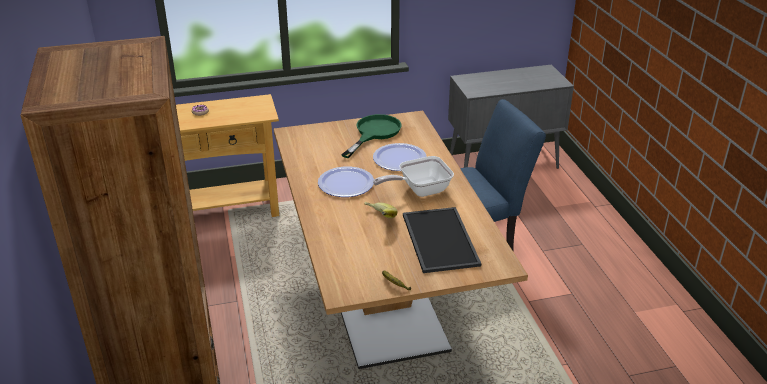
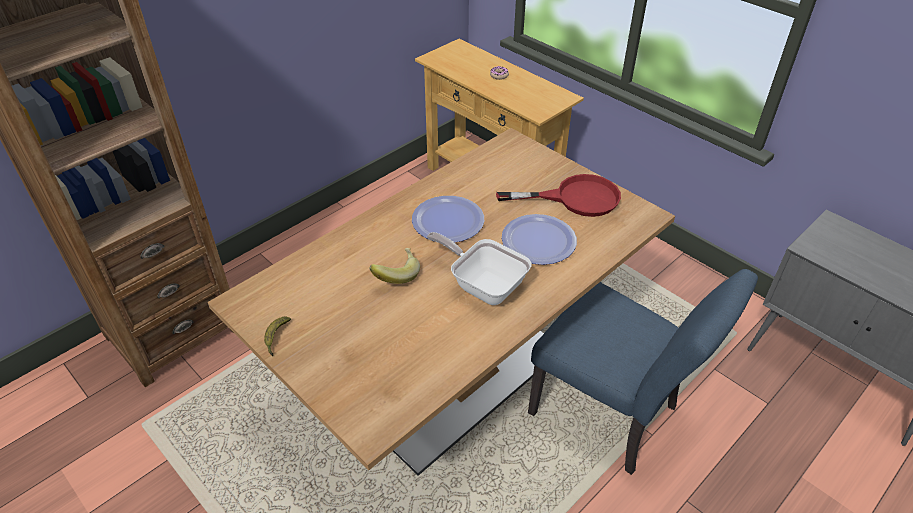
camera: 60 degrees right, 10 degrees up
(374, 133) = (575, 198): green frying pan -> red frying pan
(438, 239) = (389, 342): tray -> none

